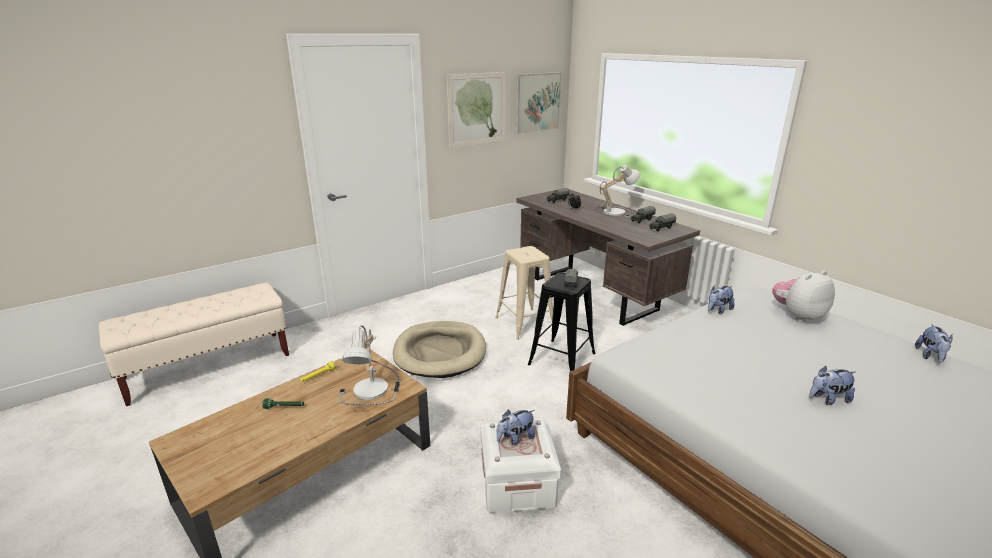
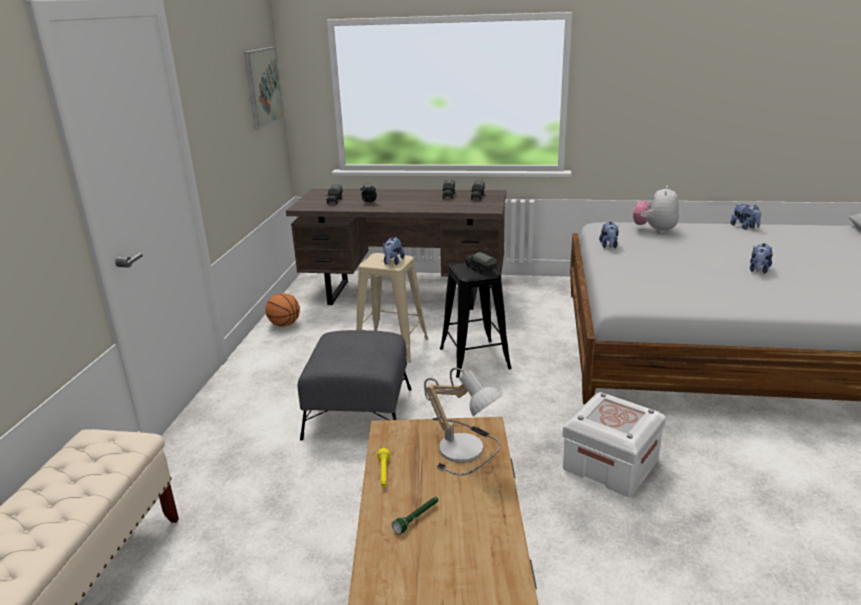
camera: 45 degrees left, 0 degrees up
(440, 352) = (359, 412): beige dog bed -> grey ottoman
(477, 109) = (223, 102): picture -> none
(491, 281) = (284, 324): none -> basketball
(515, 438) = (610, 415): plush toy -> plush toy (393, 262)
(614, 211) = (409, 195): table lamp -> none

